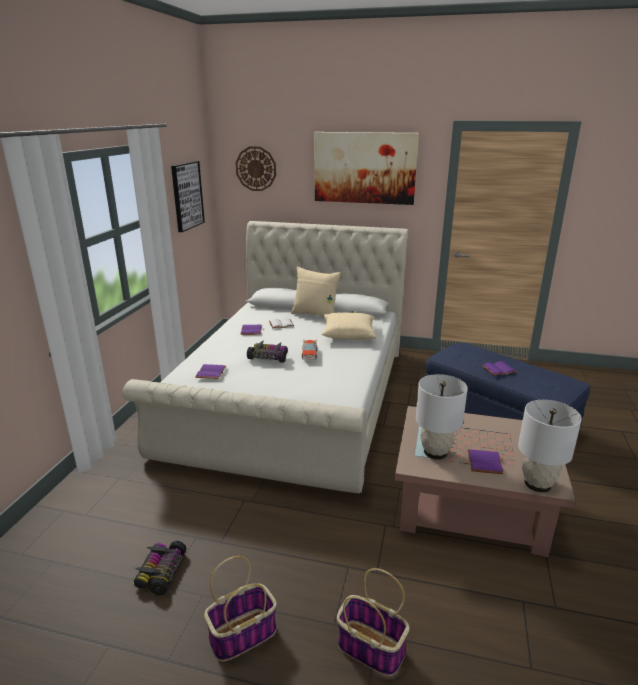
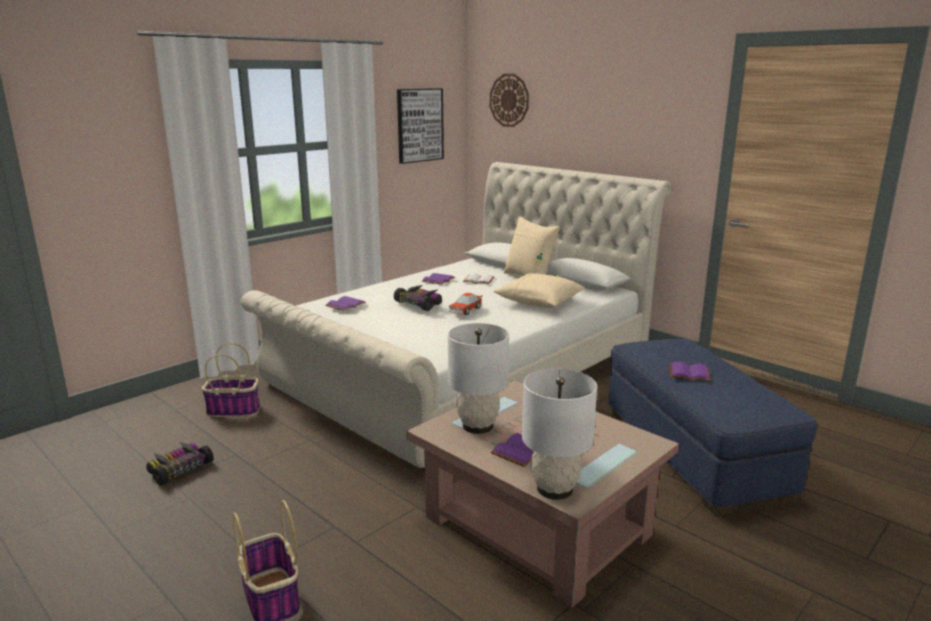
camera: 30 degrees right, 5 degrees down
(243, 634) = (184, 539): basket -> basket (234, 410)
(364, 168) = (624, 99): picture -> none

